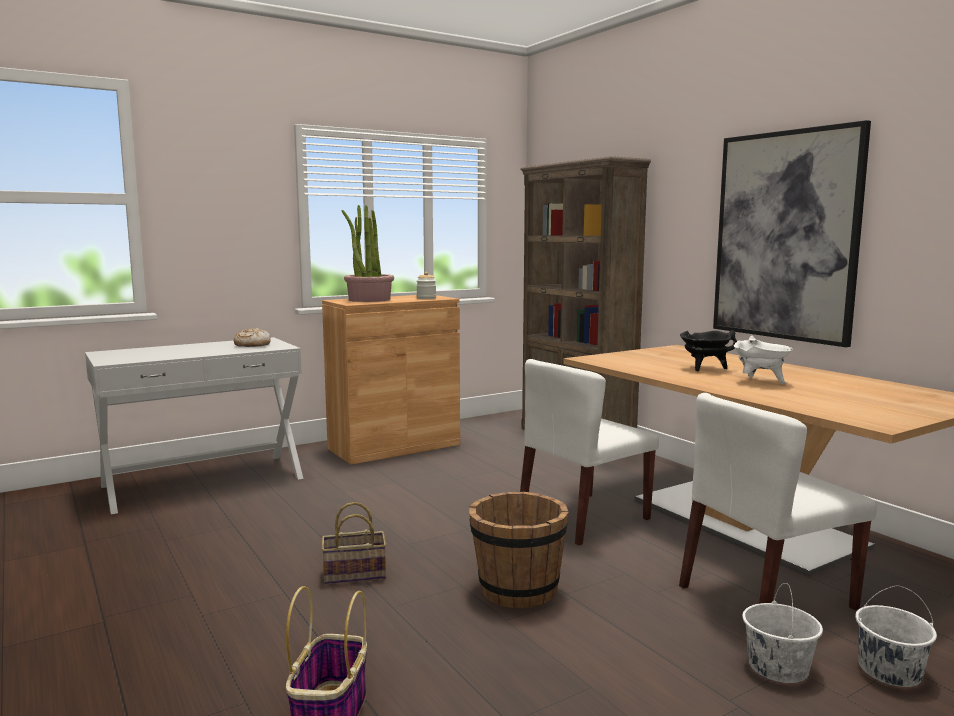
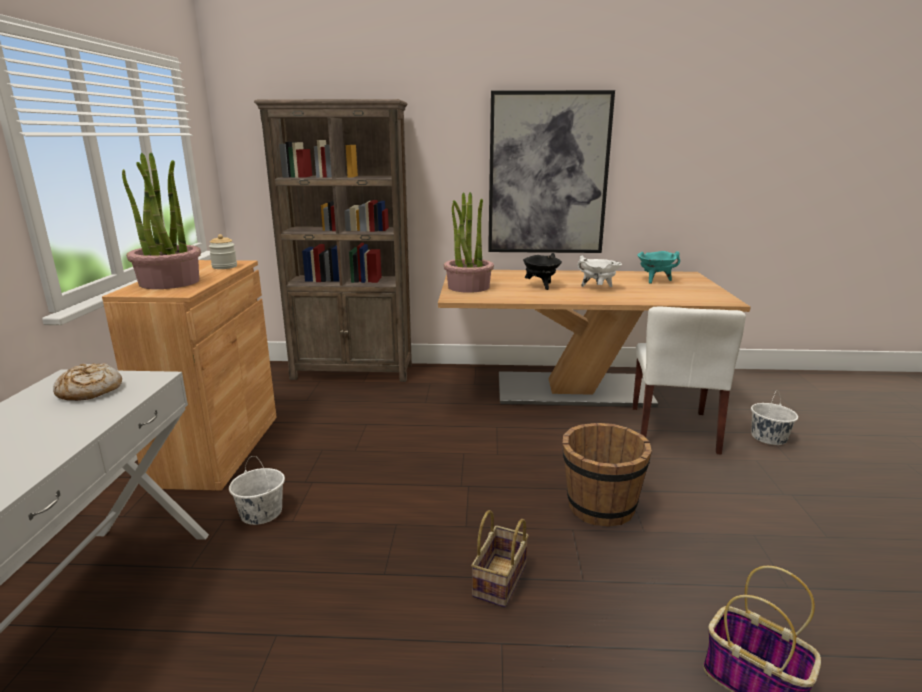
camera: 55 degrees left, 10 degrees up
(583, 518) = (505, 432): white chair -> none
(632, 356) = (468, 287): none -> potted plant
(778, 667) = (753, 463): white bucket -> white bucket (261, 512)
(877, 393) = (654, 280): none -> turquoise cooking pot

